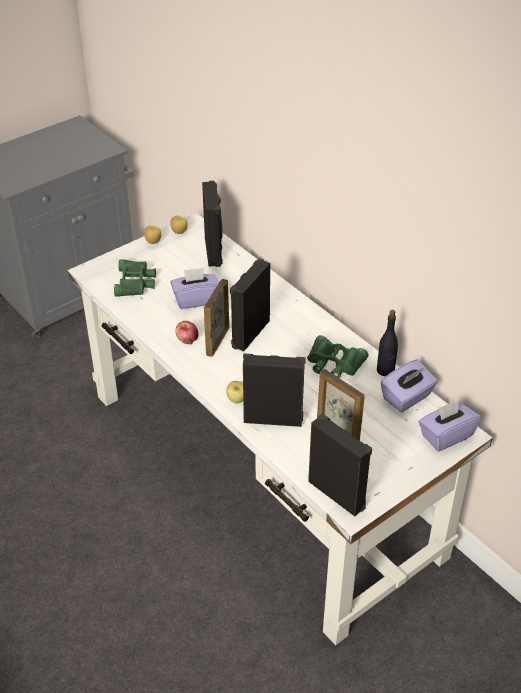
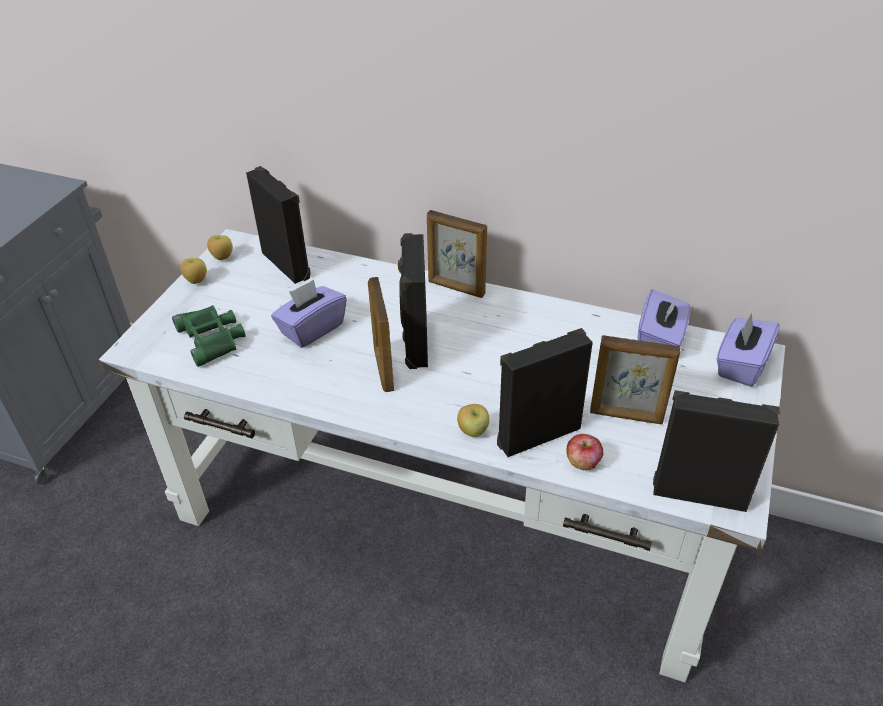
camera: 30 degrees left, 0 degrees up
(187, 339) = (342, 382): apple -> apple (583, 462)
(305, 309) = (456, 288): none -> picture frame
(334, 363) = (545, 336): green binoculars -> none
(385, 370) = (608, 321): black bottle -> none

